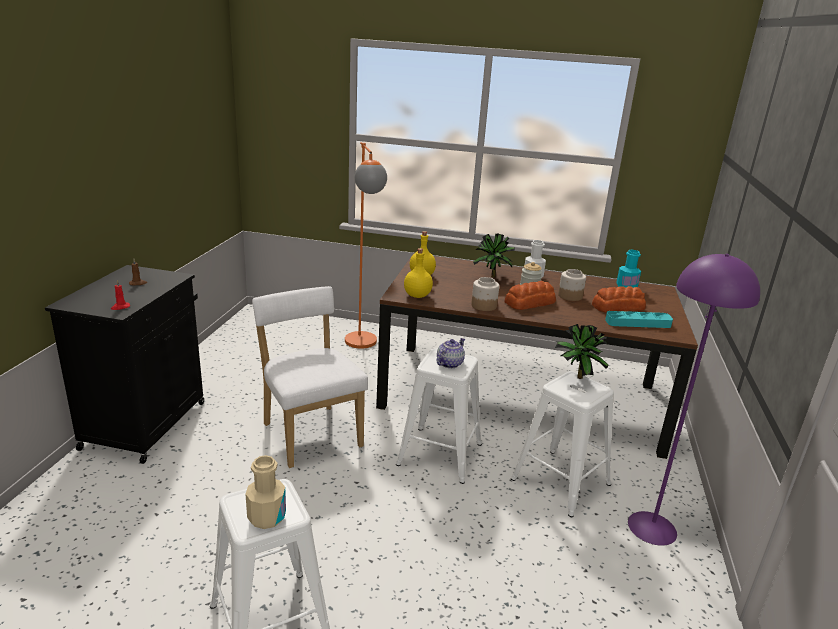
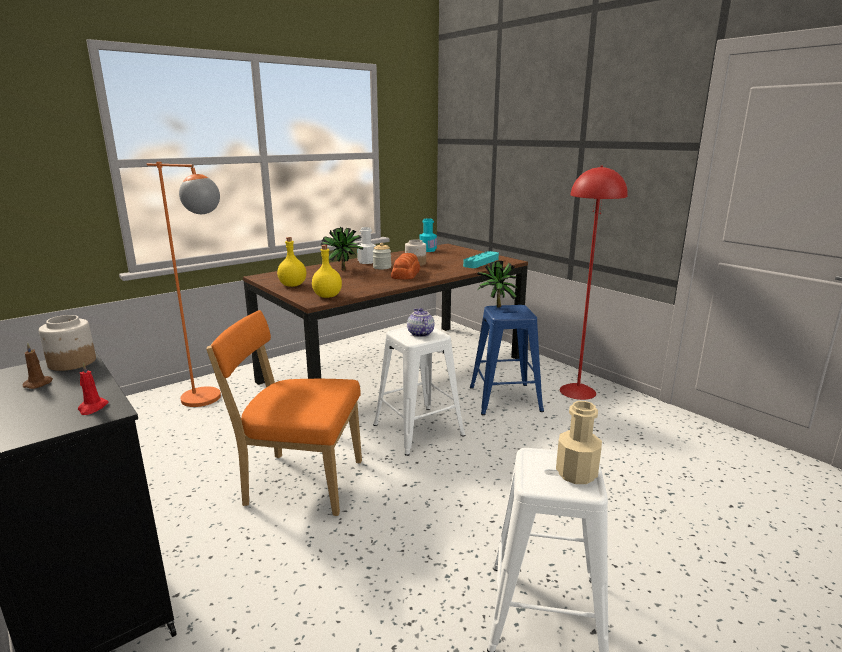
camera: 50 degrees left, 5 degrees down
(310, 432) = (299, 482): white chair -> orange chair
(483, 306) = (386, 285): jar -> jar (71, 362)
(562, 481) = (505, 398): white stool -> blue stool
(617, 307) = (451, 260): bread -> none
(651, 527) = (577, 391): purple floor lamp -> red floor lamp

